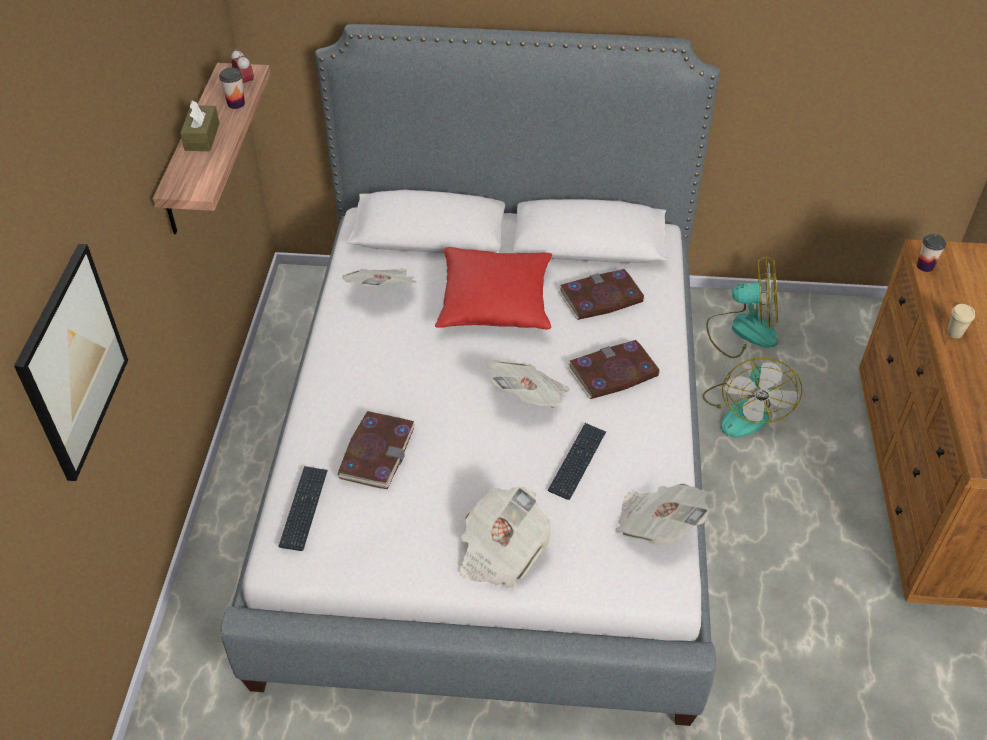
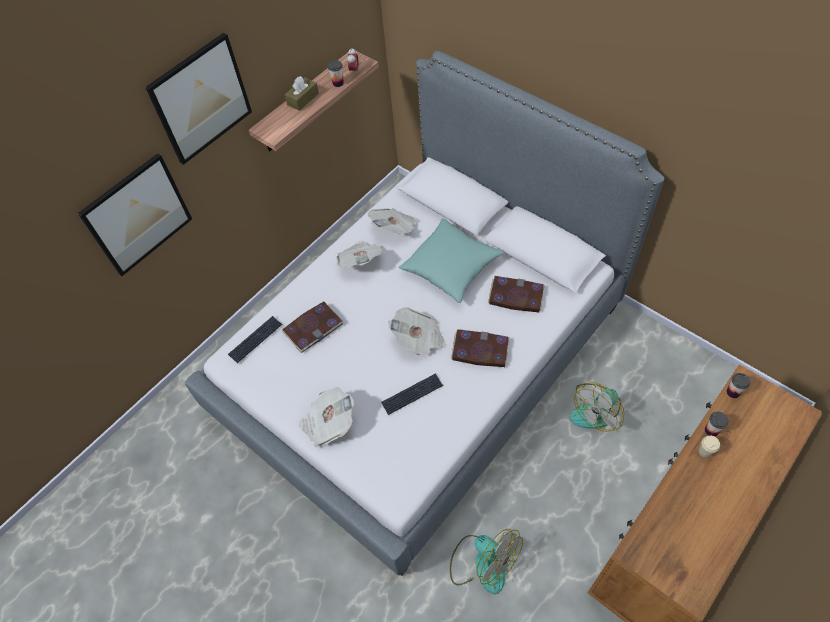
camera: 40 degrees right, 10 degrees up
(105, 145) = (201, 99): none -> picture
(495, 303) = (451, 267): red pillow -> turquoise pillow
(657, 525) = (422, 460): newspaper -> newspaper (360, 261)
(742, 330) = (642, 356): fan -> fan (483, 563)
(940, 310) = (711, 430): none -> cup

